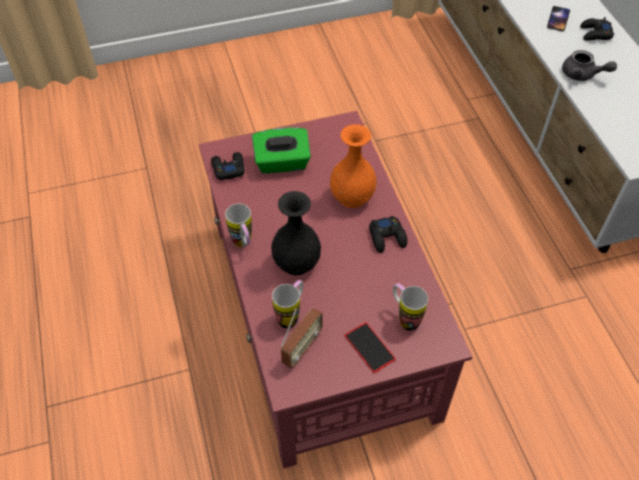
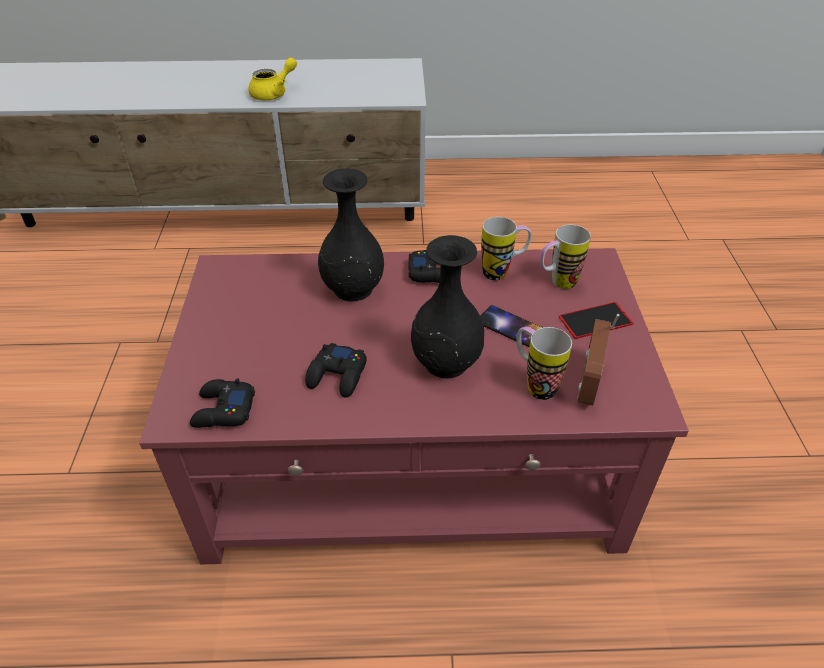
camera: 75 degrees left, 10 degrees down
(244, 244) = (391, 415): mug -> mug (502, 272)
(282, 163) = (251, 345): green tissue box -> none
(302, 348) = (590, 382): radio -> radio turned 120 degrees counterclockwise
(352, 197) = (352, 288): orange vase -> black vase
(558, 19) = (180, 86): phone -> phone (511, 327)
(582, 75) = (273, 93): grey teapot -> yellow teapot
(595, 34) = (222, 74): black game controller -> black game controller (338, 375)

